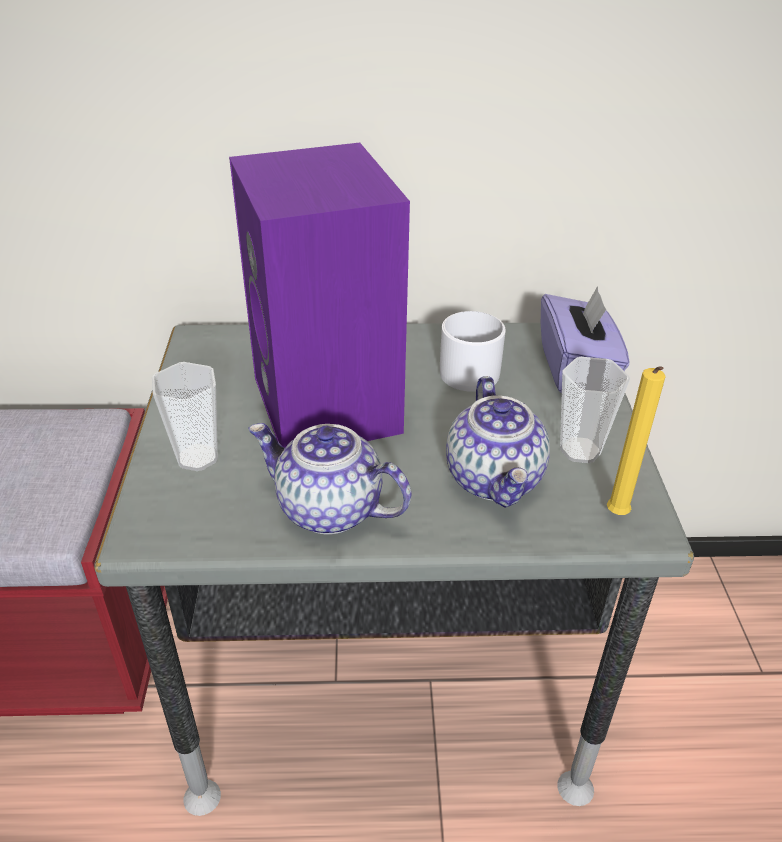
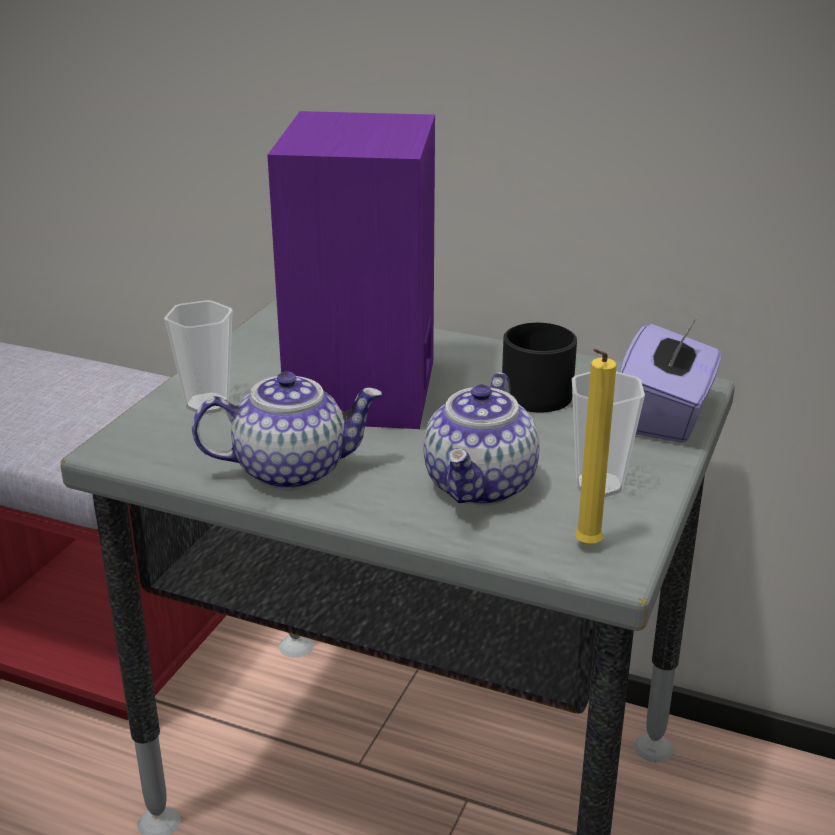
camera: 25 degrees right, 10 degrees down
(328, 509) = (292, 469): teapot -> teapot turned 120 degrees clockwise
(466, 368) = (537, 391): white mug -> black mug

